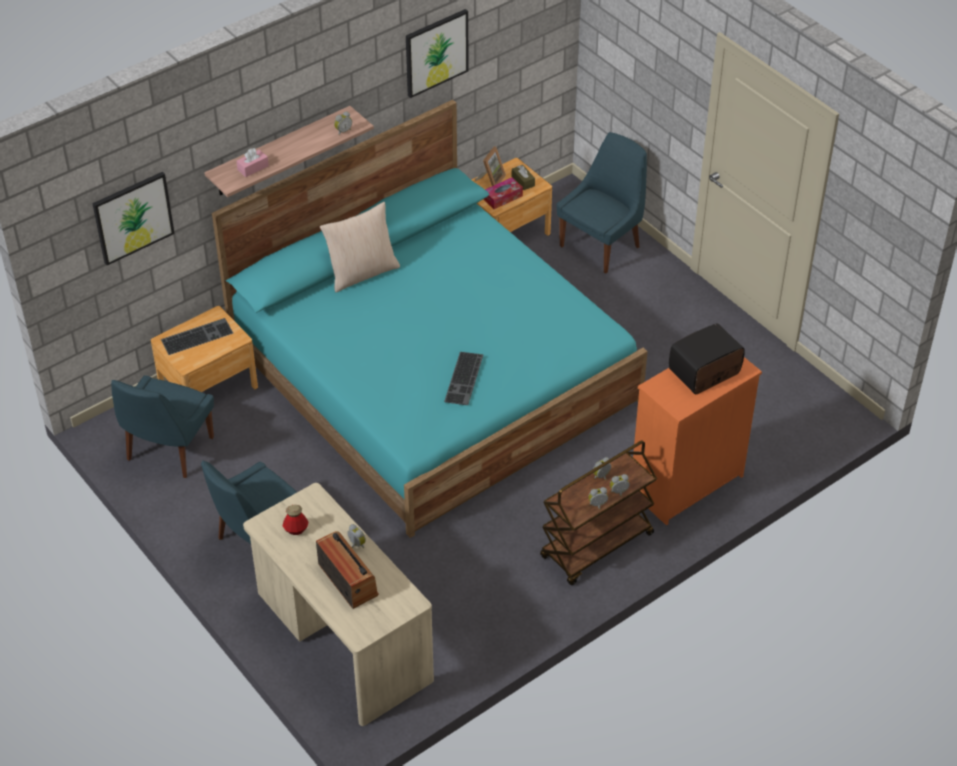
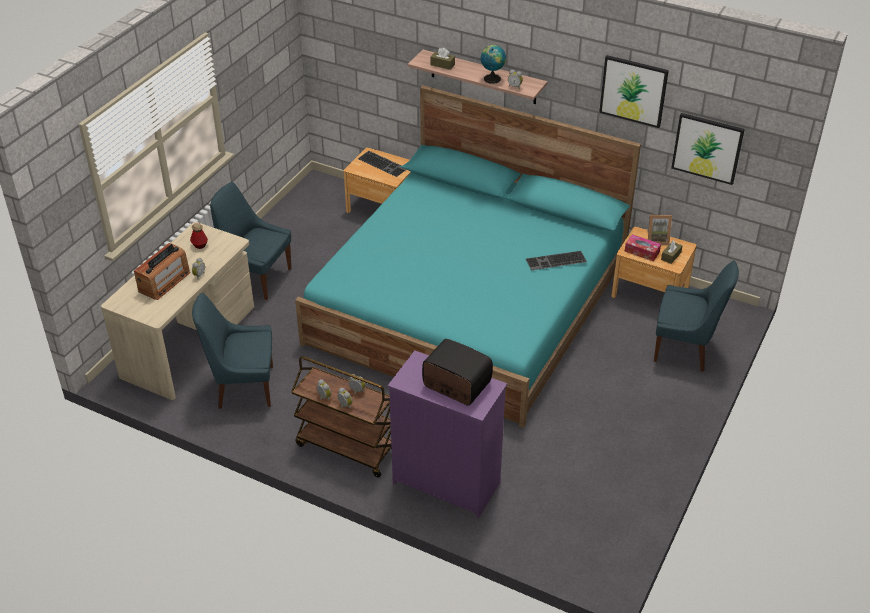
camera: 65 degrees right, 5 degrees down
(133, 217) = (367, 45): picture -> picture (707, 148)
(168, 451) = (315, 212): blue chair -> blue chair (243, 387)
(253, 168) = (442, 64): pink tissue box -> brown tissue box
(313, 141) = (492, 78): none -> globe
(362, 272) = (484, 202): beige pillow -> none
(465, 379) = (406, 283): keyboard -> keyboard (556, 261)
(685, 484) = (445, 482): orange dresser -> purple dresser

